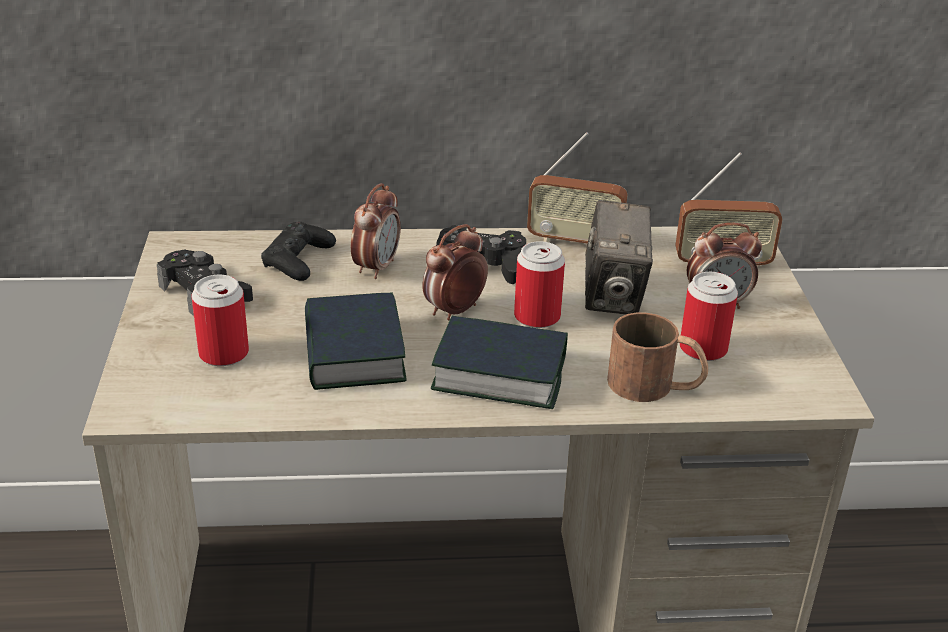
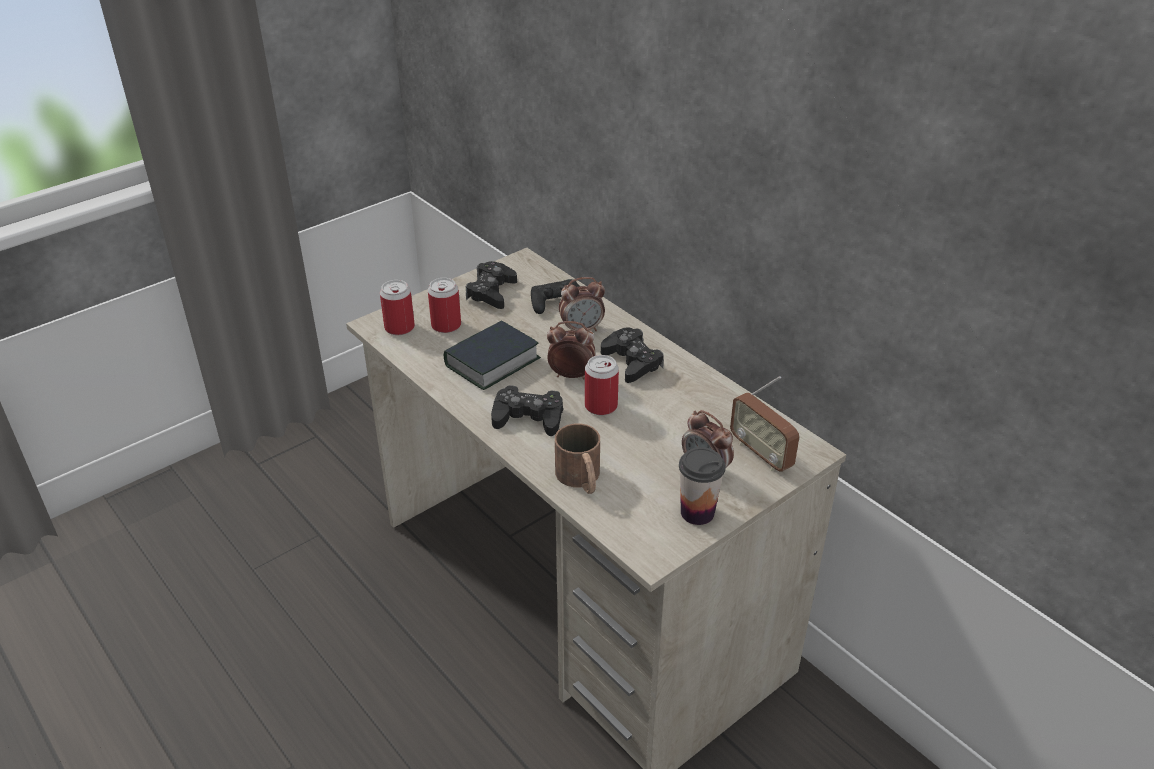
camera: 55 degrees right, 5 degrees up
(499, 373) = (528, 417): book -> black game controller
(574, 242) = (705, 383): radio -> none
(613, 296) = (660, 425): camera -> none
(703, 349) = (643, 483): can -> can (399, 328)
(781, 339) = (697, 512): none -> cup

